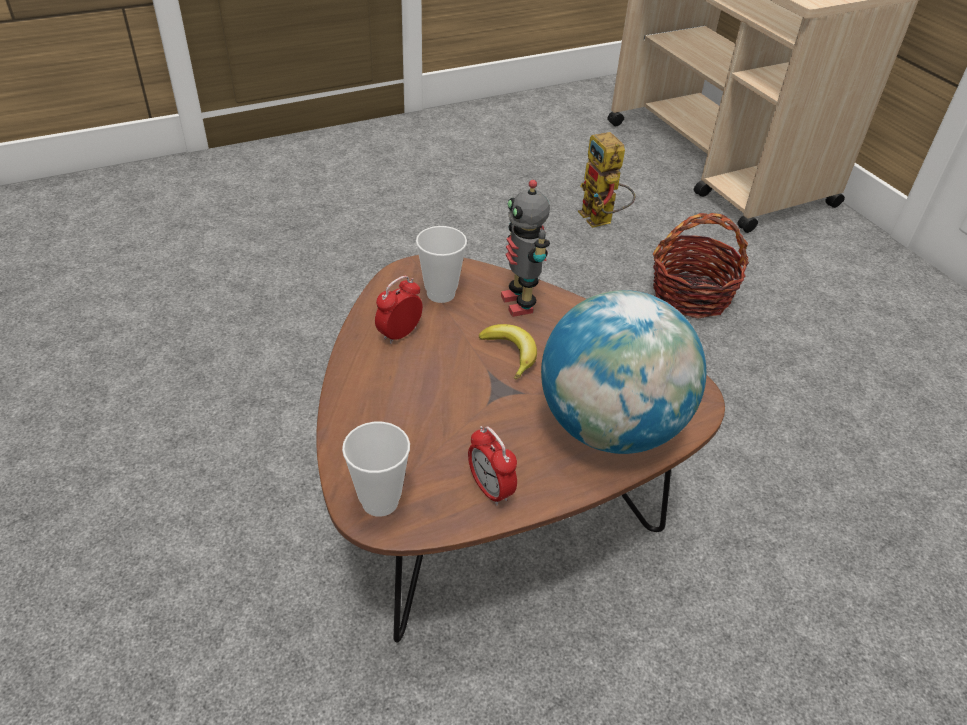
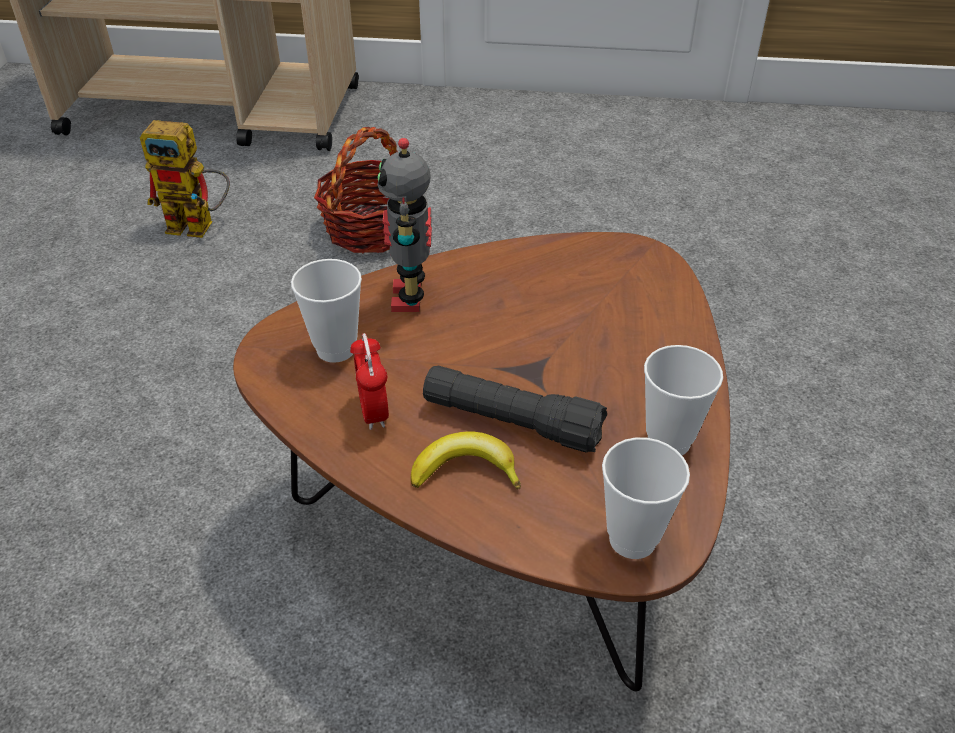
camera: 55 degrees left, 0 degrees up
(442, 399) = (512, 422): none -> black flashlight
(490, 489) = (668, 441): alarm clock -> cup
(510, 353) = (482, 339): banana -> banana (465, 470)
(520, 303) = (411, 298): toy robot -> toy robot turned 75 degrees clockwise
(610, 427) = (640, 320): globe -> none

